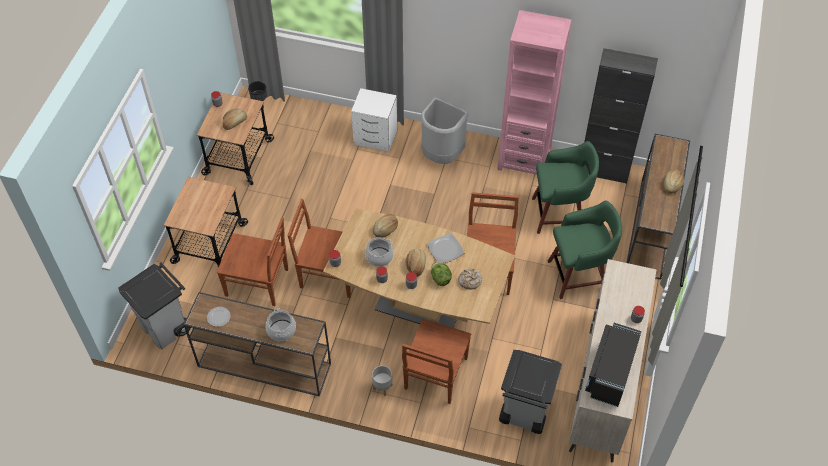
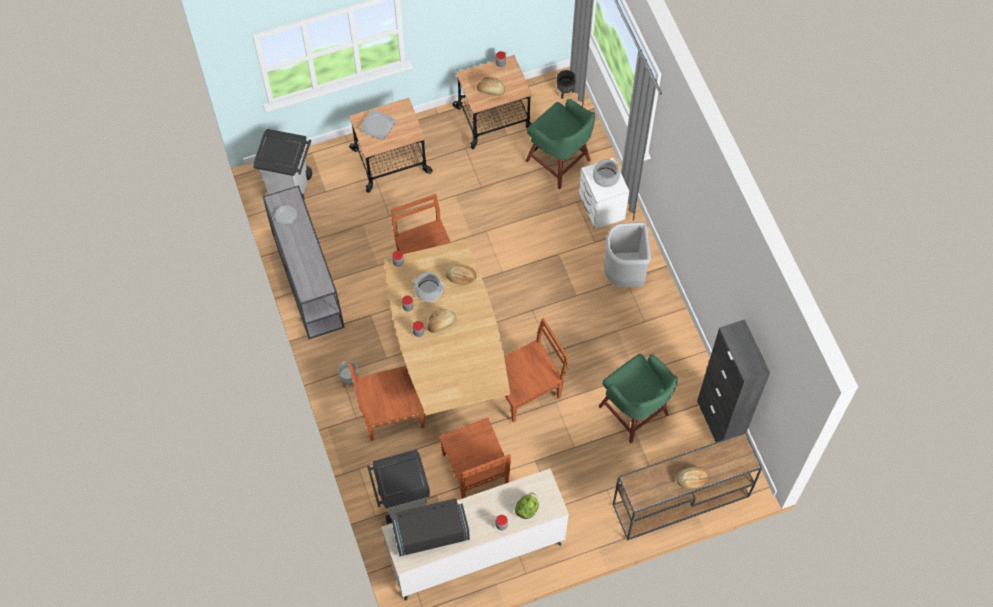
camera: 55 degrees right, 10 degrees up
(258, 283) = (380, 223): brown chair -> brown chair (475, 471)
(263, 365) = (307, 279): brown console table -> grey console table
(281, 330) = (306, 266): cooking pot -> cooking pot (605, 177)
(440, 278) = (441, 350): lettuce -> lettuce (527, 509)
(445, 250) = (474, 336): plate -> plate (377, 125)
(469, 281) = (456, 374): bread -> none
(524, 159) = (676, 345): pink bookcase -> none
(578, 276) = (577, 468): green stool -> green stool (559, 162)

